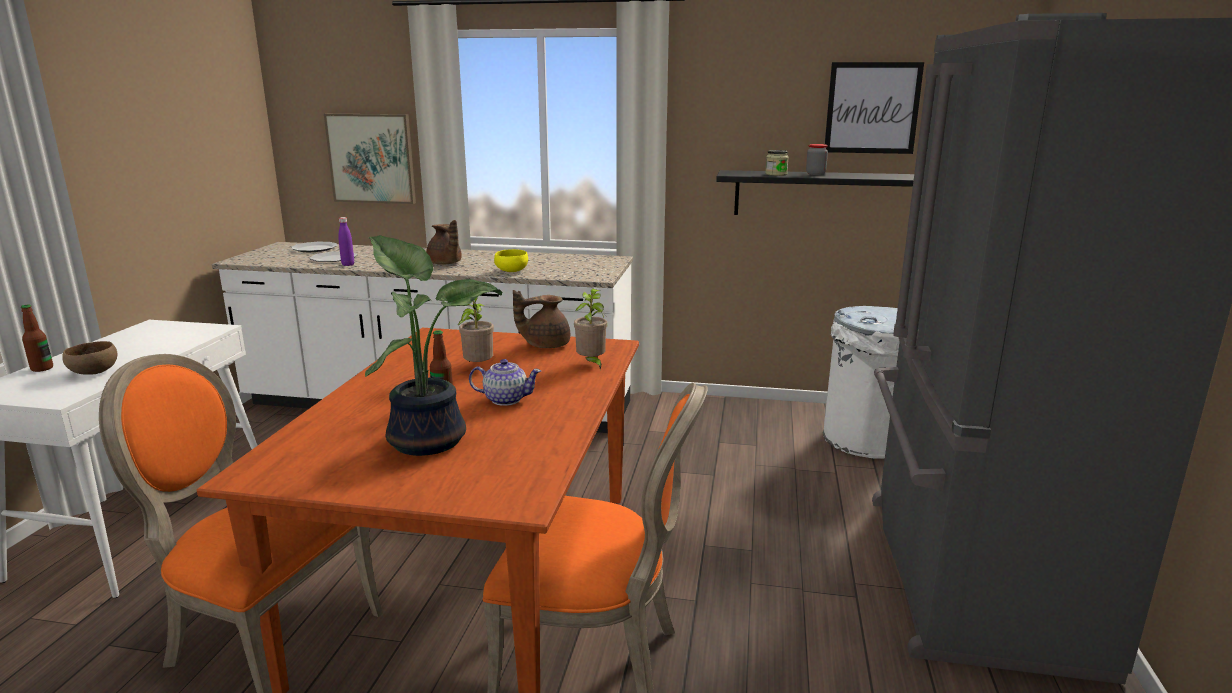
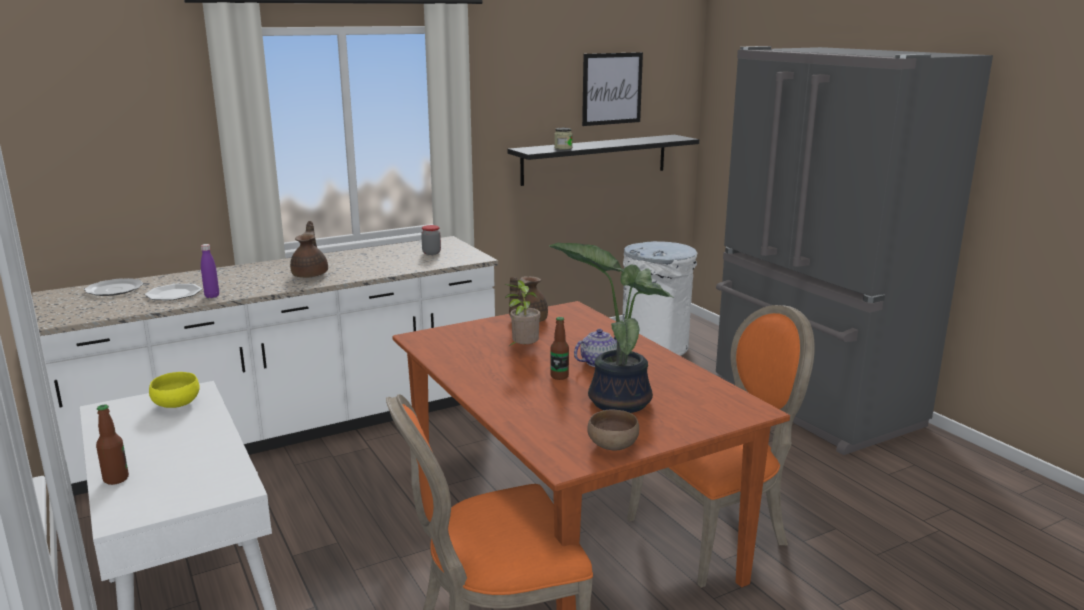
camera: 40 degrees left, 0 degrees up
(93, 372) = (192, 461): brown bowl -> brown bowl (612, 446)
(371, 158) = (147, 174): picture -> none
(445, 263) = (311, 274): brown teapot -> brown teapot turned 105 degrees counterclockwise
(511, 271) = (394, 268): yellow bowl -> yellow bowl (177, 405)
(591, 364) = (590, 324): potted plant -> none
(815, 174) = (586, 144): jar -> jar (431, 253)

